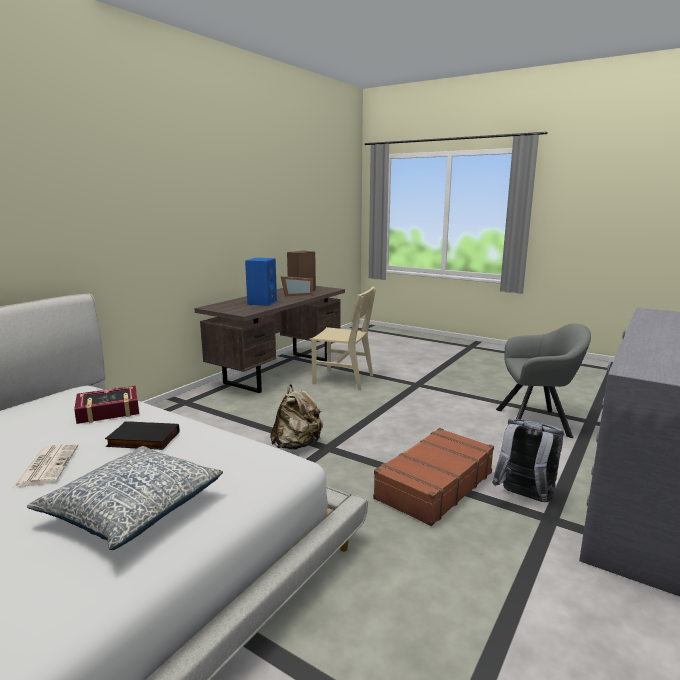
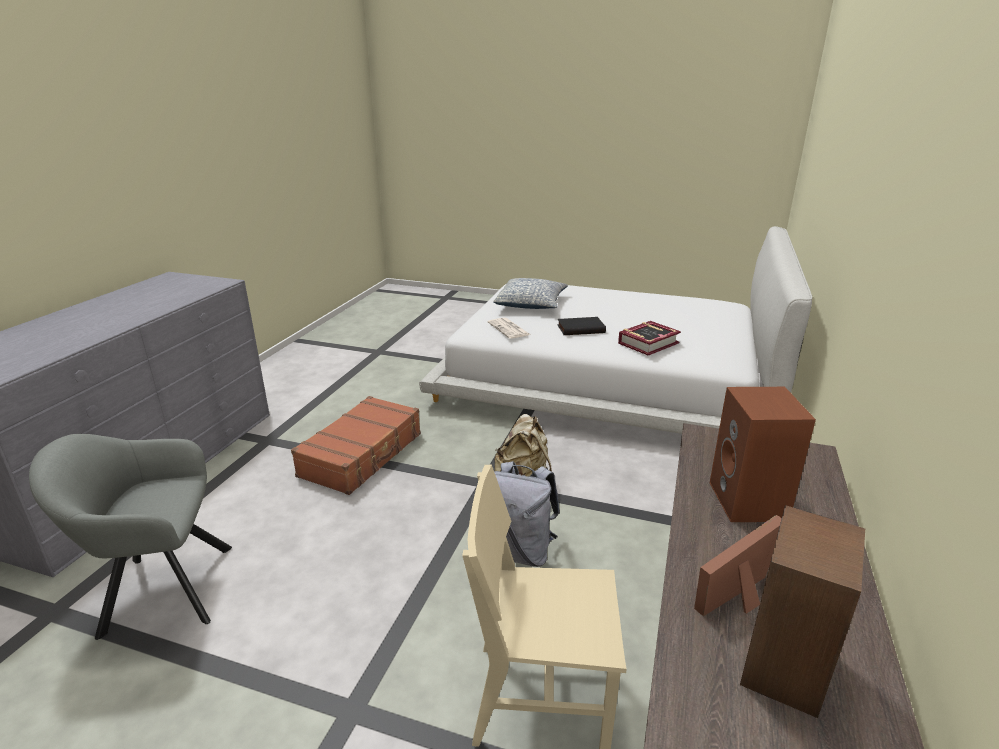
camera: 165 degrees right, 10 degrees up
(47, 465) = (611, 312): newspaper -> newspaper (509, 329)
(262, 302) = (750, 502): blue speaker -> brown speaker
(524, 498) = (277, 455): grey backpack -> grey backpack (521, 551)

